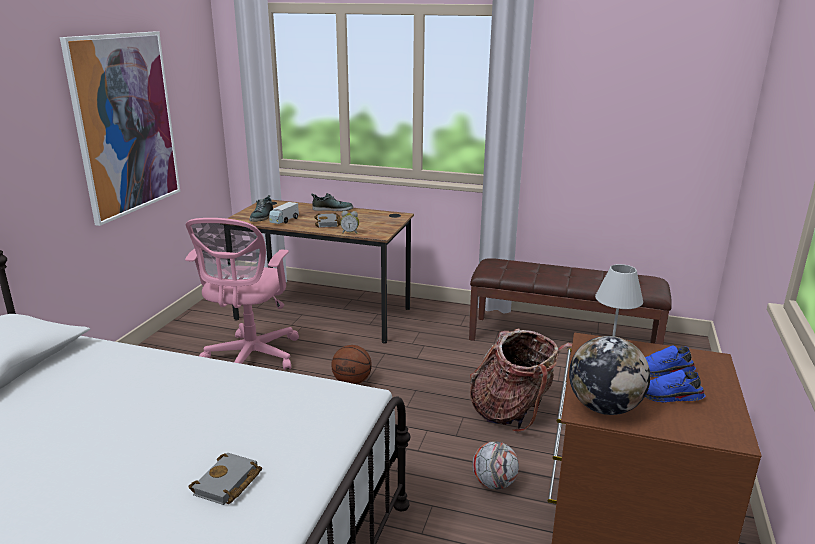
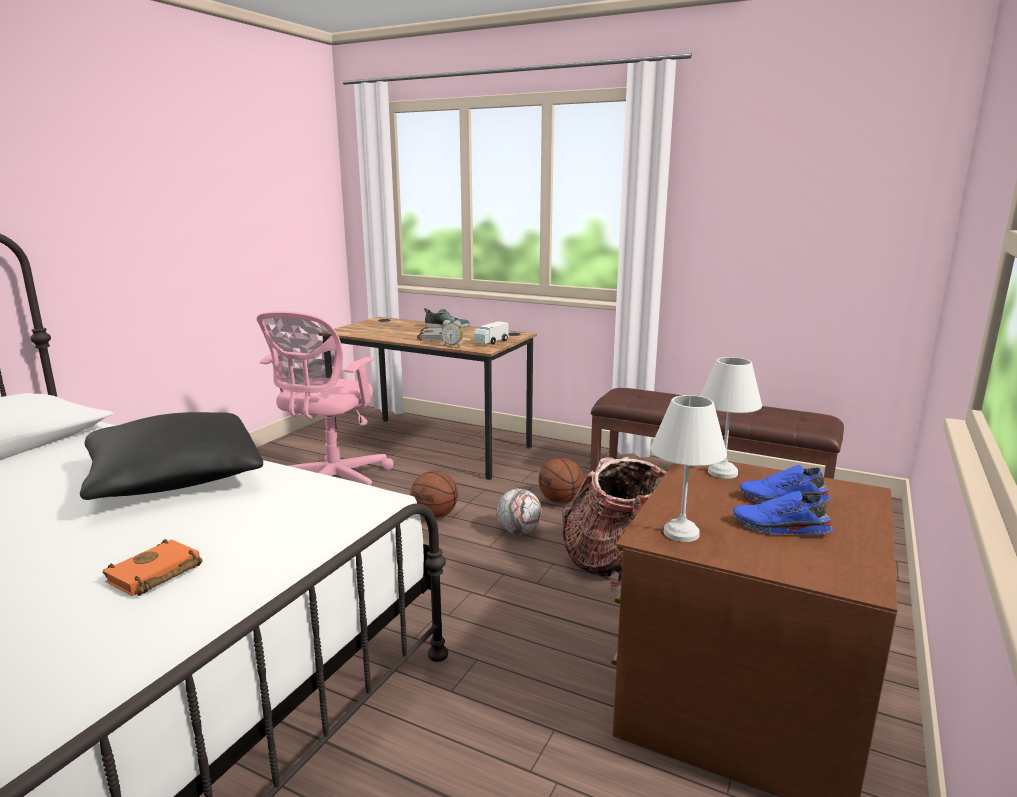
camera: 10 degrees right, 5 degrees down
(125, 124) = (219, 219): picture -> none
(182, 390) = (175, 478): none -> black pillow
(227, 484) = (154, 575): grey book -> orange book
(262, 216) = (366, 330): shoe -> none
(284, 220) = (387, 334): toy truck -> toy truck (491, 342)
(451, 359) = (561, 501): none -> basketball
(494, 483) = (566, 642): football -> football (518, 531)
(604, 407) = (683, 533): globe -> white table lamp

